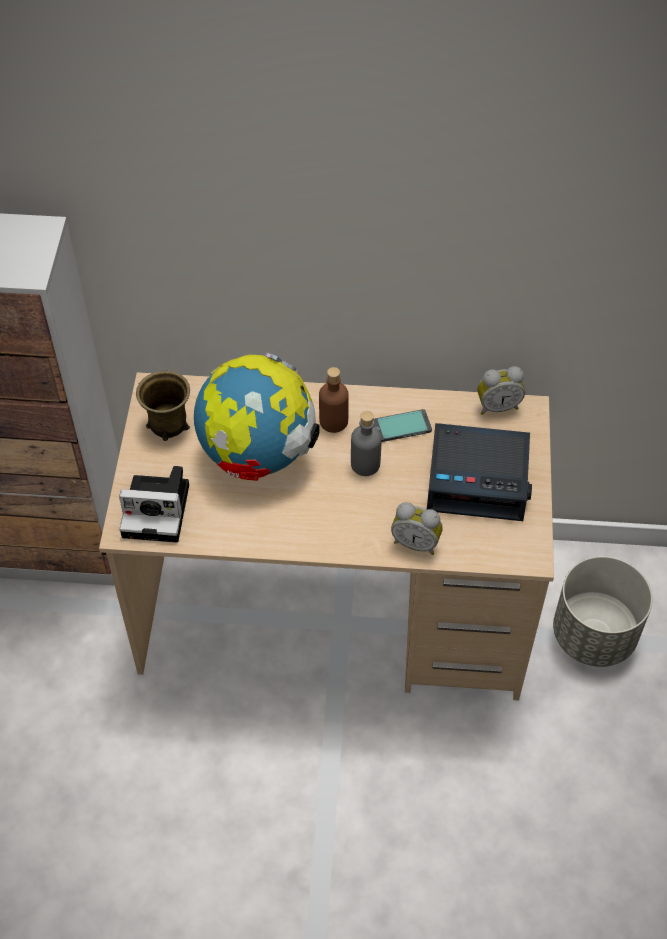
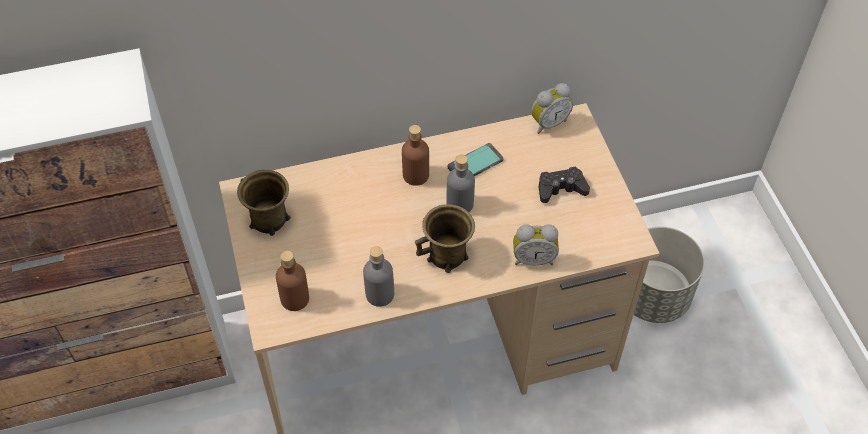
camera: 20 degrees left, 0 degrees up
(159, 510) = (295, 299): camera -> brown bottle
(243, 531) = (379, 294): none -> grey bottle
(257, 455) = (362, 223): globe -> none
(329, 513) = (447, 256): none -> brown mug
(478, 479) = (561, 189): alarm clock -> black game controller

